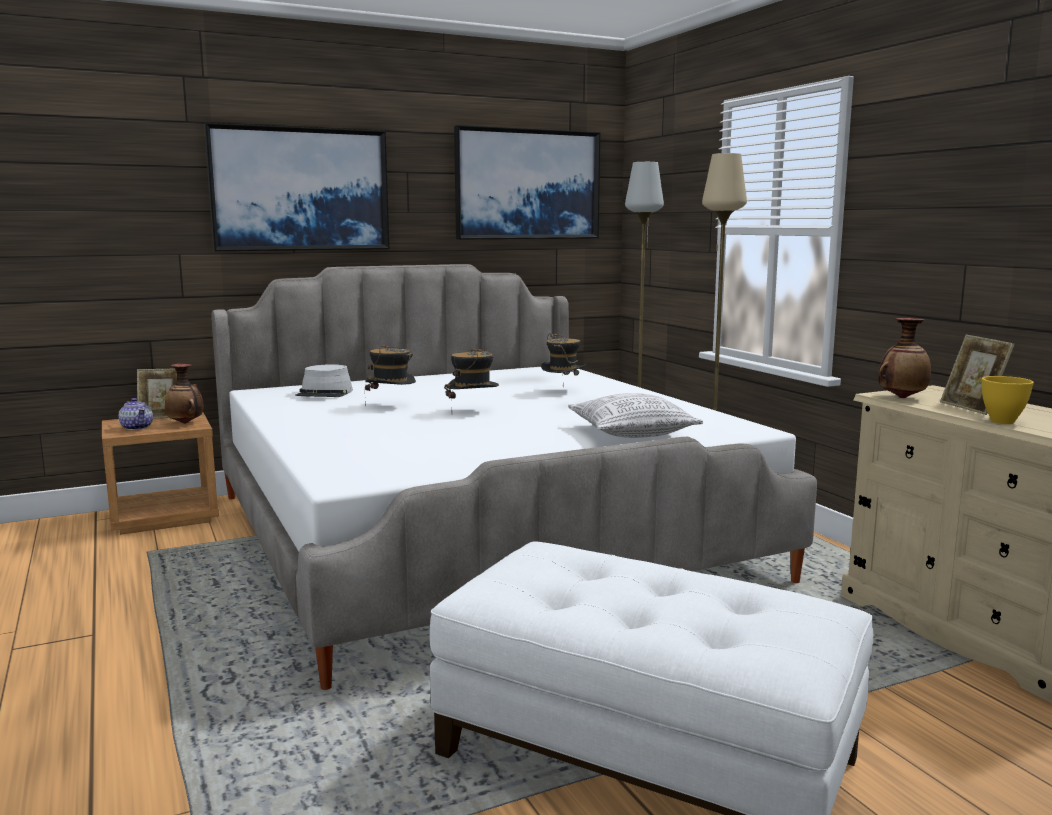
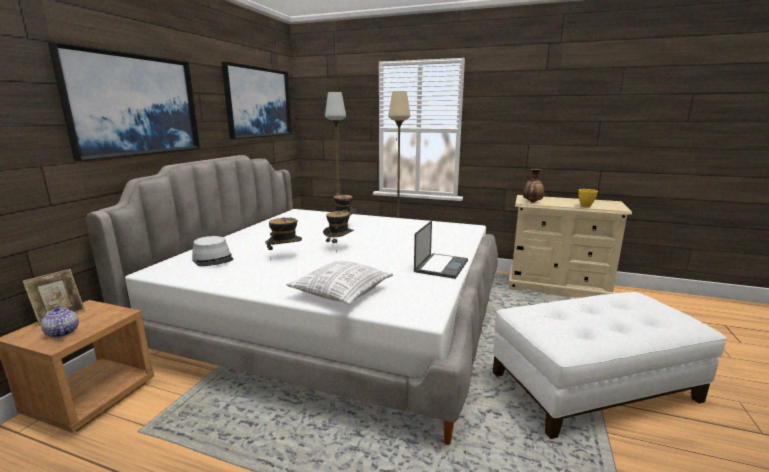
camera: 45 degrees left, 5 degrees up
(137, 427) = (62, 333): teapot -> teapot turned 135 degrees counterclockwise
(186, 423) = (103, 313): vase -> none
(525, 455) = (441, 265): none -> laptop
(632, 433) = (439, 240): pillow -> pillow (342, 293)
(972, 408) = (560, 202): picture frame -> none

